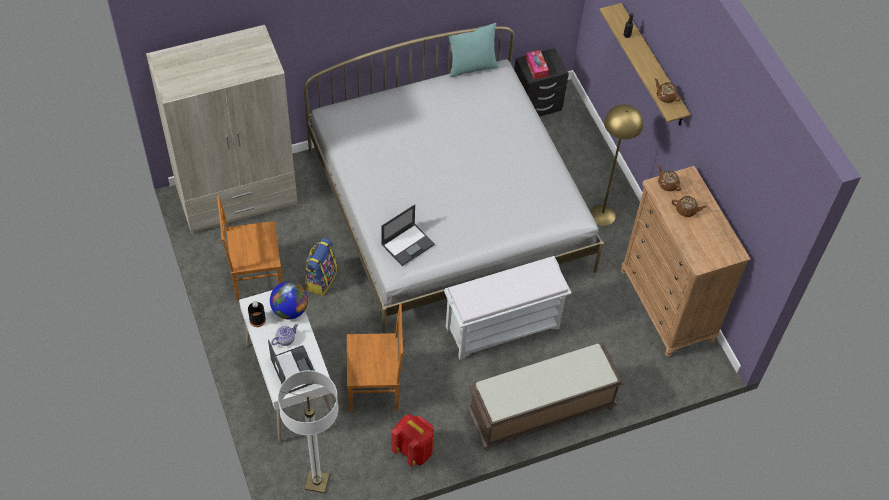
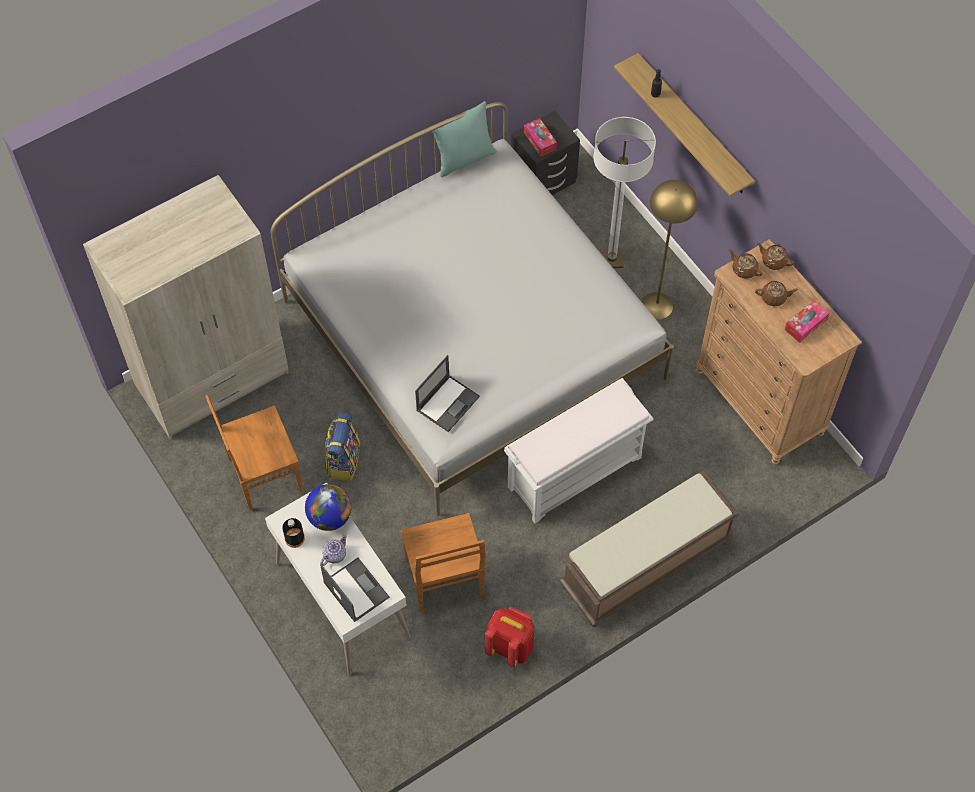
camera: 10 degrees left, 5 degrees up
(317, 482) = (407, 711): floor lamp -> floor lamp (611, 259)
(375, 387) = (444, 579): brown chair -> brown chair turned 90 degrees clockwise
(665, 96) = (720, 164): brown teapot -> brown teapot (773, 261)
(707, 236) = (805, 325): none -> tissue box

